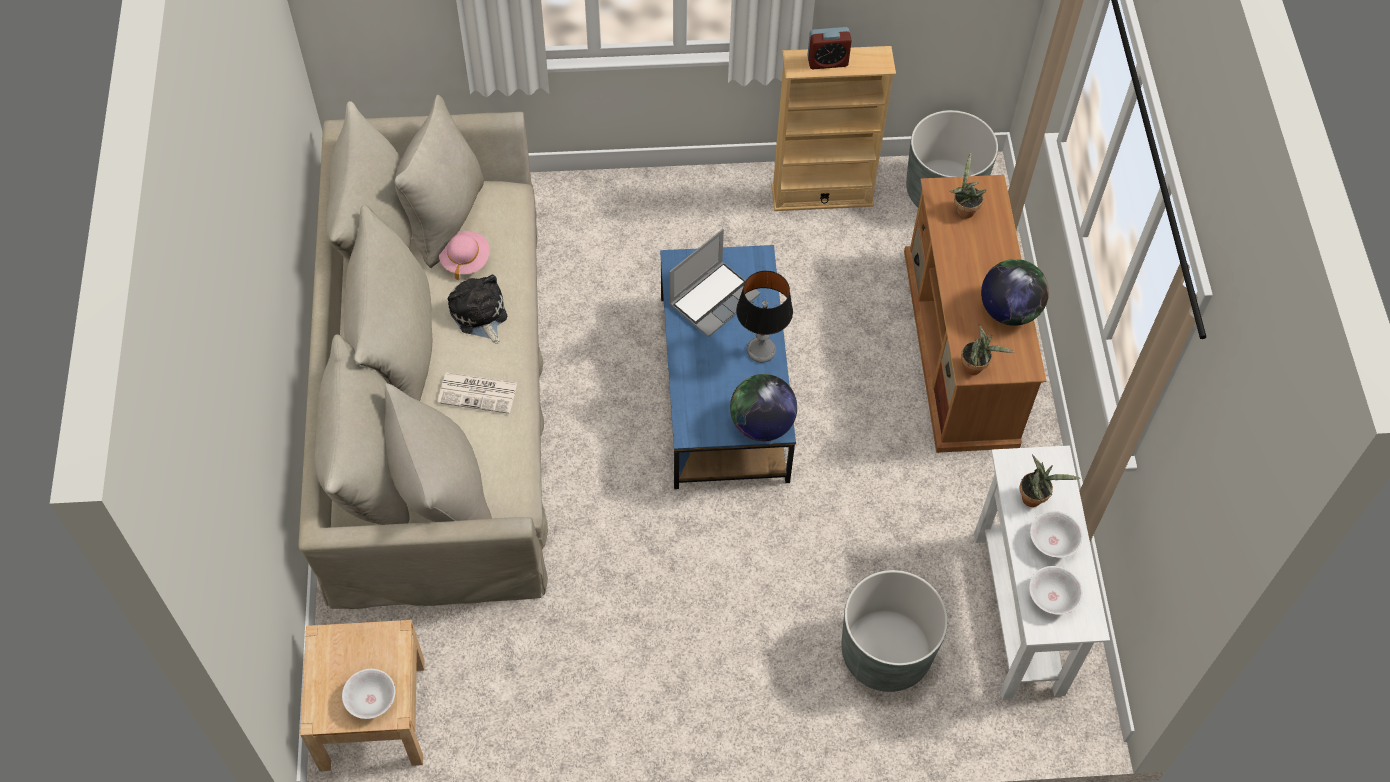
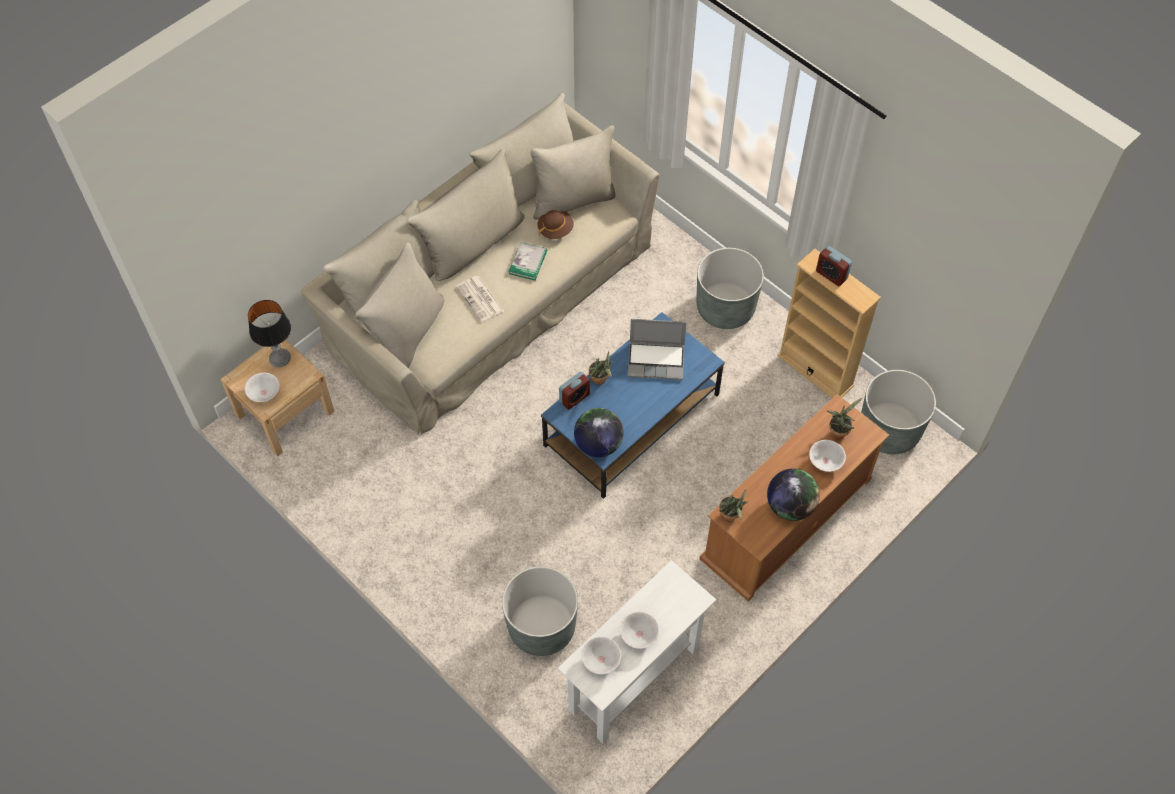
camera: 50 degrees right, 0 degrees up
(465, 260) = (555, 229): pink hat -> brown hat
(479, 315) = (528, 262): plush toy -> book
(676, 209) = (725, 308): none -> grey planter
(685, 403) = (574, 398): none -> alarm clock
(761, 350) = (646, 408): table lamp -> table lamp (280, 358)
(987, 245) = (825, 461): none -> white bowl
(1034, 497) = (660, 605): potted plant -> potted plant (601, 380)

